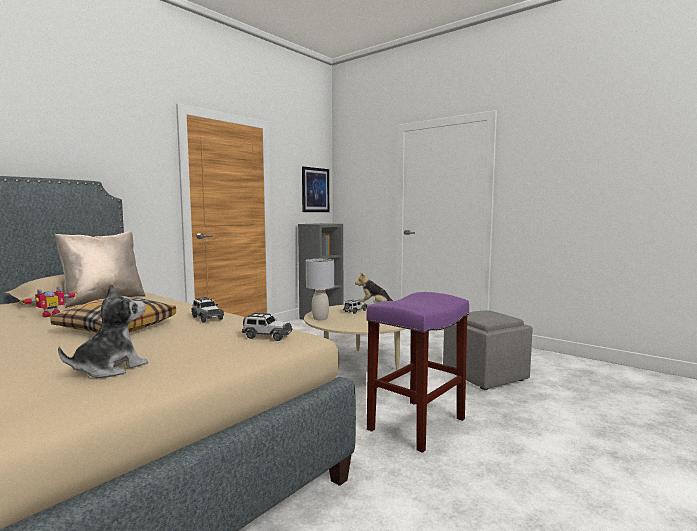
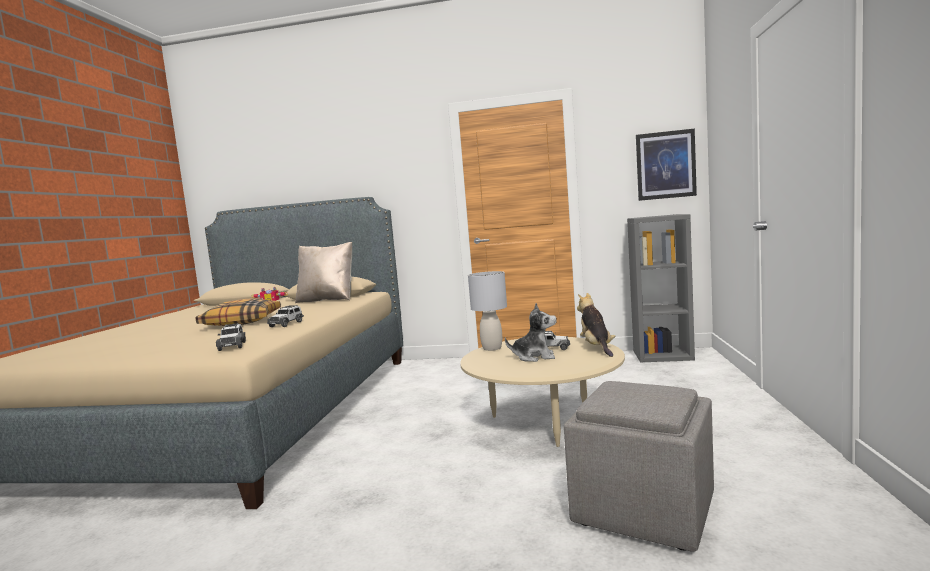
camera: 60 degrees right, 0 degrees up
(109, 369) = (138, 345): plush toy -> plush toy (534, 357)
(416, 425) = (402, 507): purple stool -> none

